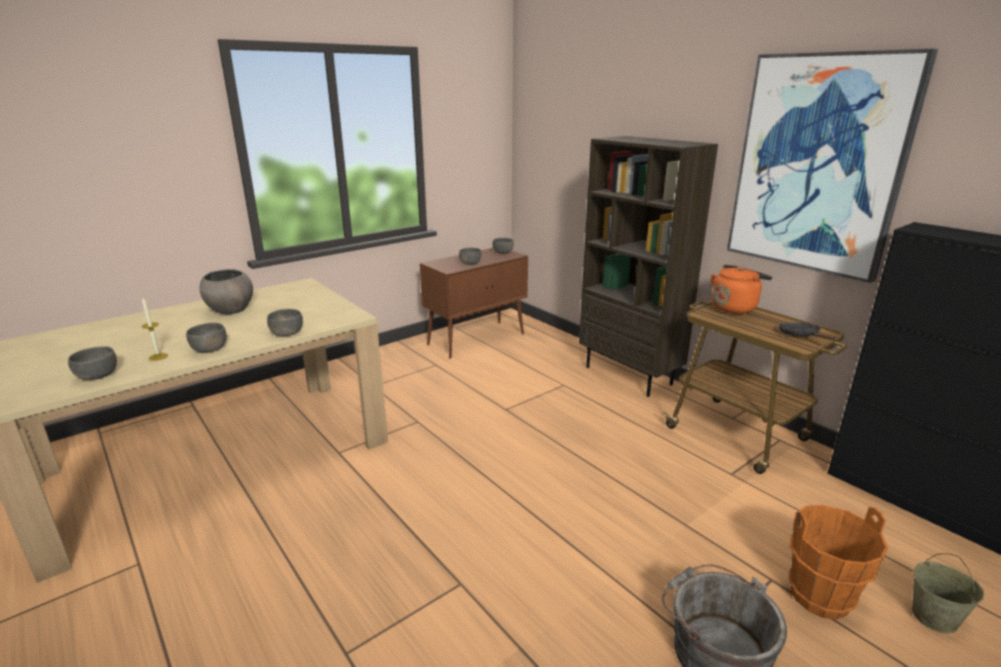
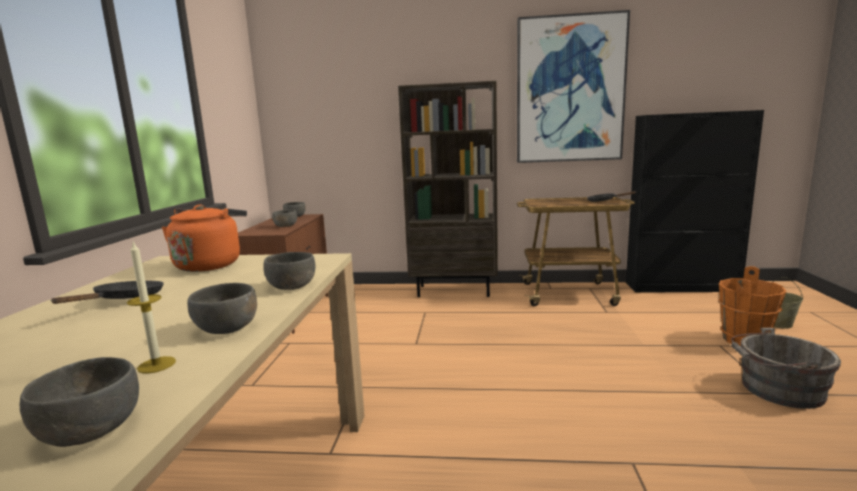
camera: 45 degrees left, 10 degrees down
(230, 310) = (125, 300): grey bowl -> black frying pan
(735, 307) = (542, 200): orange kettle -> orange kettle (210, 264)

